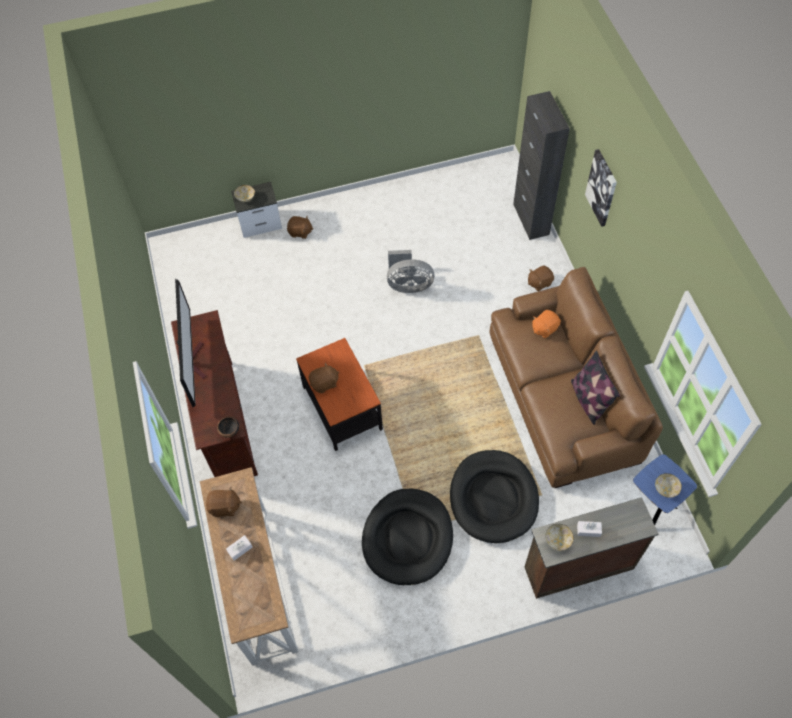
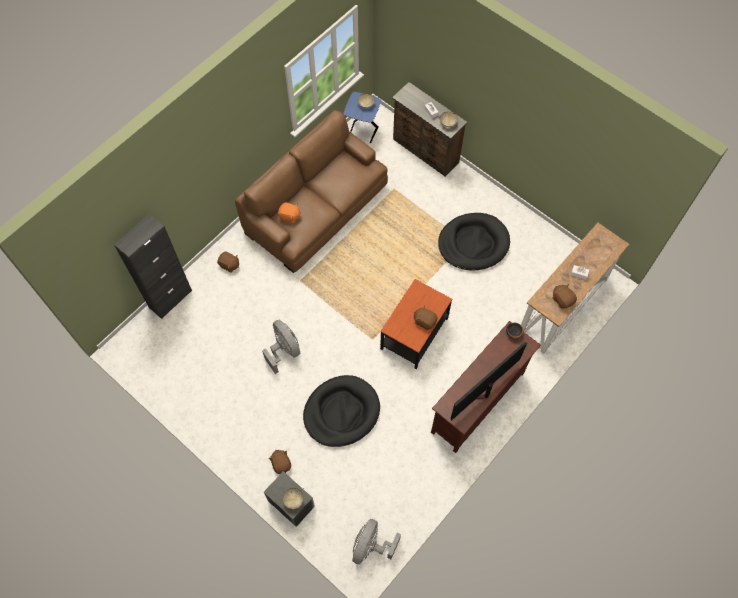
camera: 125 degrees left, 5 degrees up
(177, 261) = (371, 546): none -> grey fan
(493, 498) = (414, 212): black dog bed -> black dog bed (341, 412)
(588, 400) = (329, 168): pillow -> none
(602, 188) = (196, 172): picture -> none

